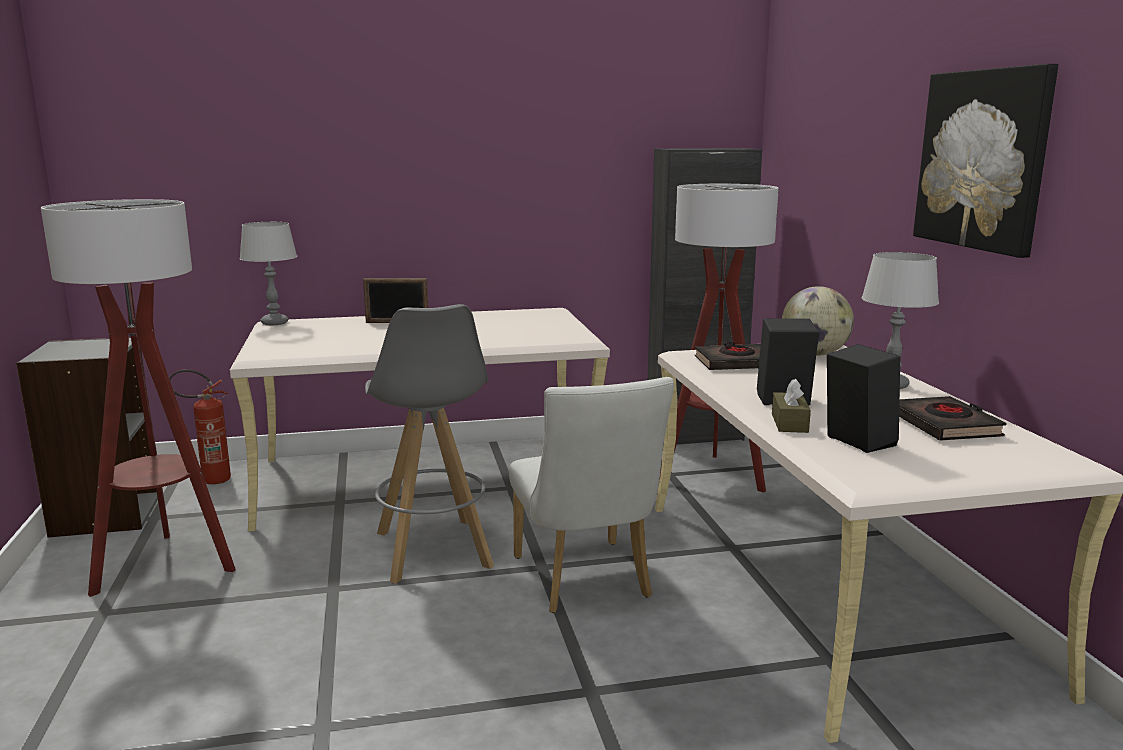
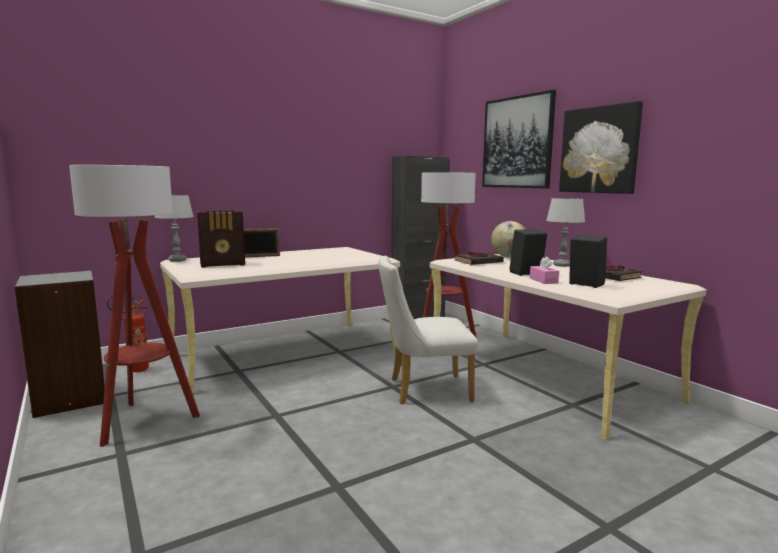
camera: 20 degrees left, 5 degrees down
(324, 336) = (223, 264): none -> radio
(433, 550) = (321, 387): grey stool -> none
(585, 582) = (423, 390): white chair -> white chair turned 120 degrees clockwise
(789, 423) = (543, 280): brown tissue box -> pink tissue box
(863, 130) = (517, 142): none -> picture

